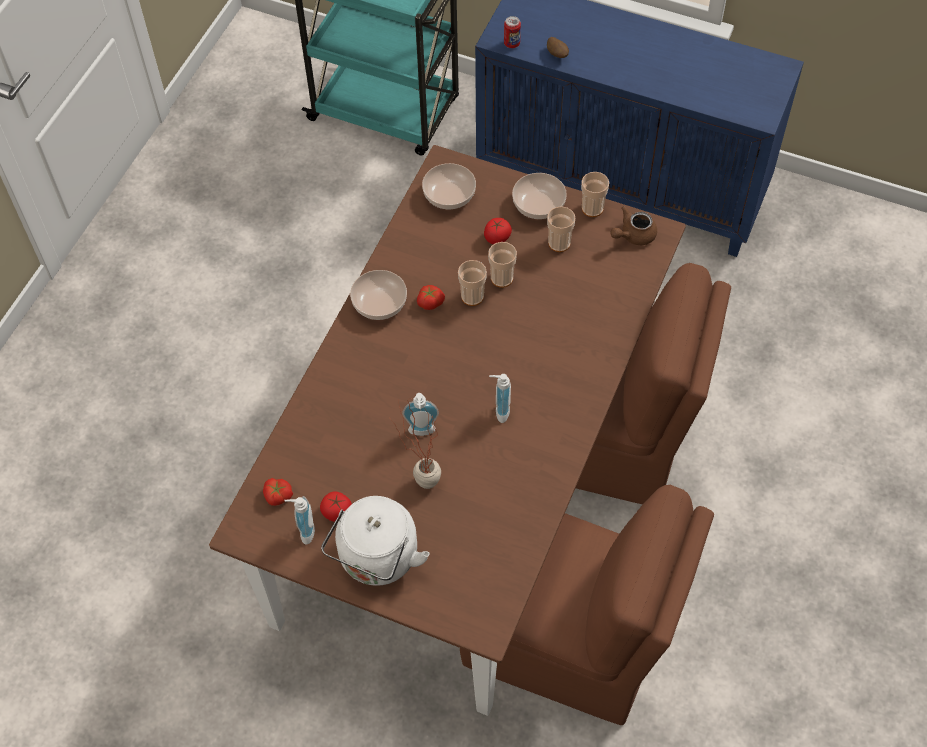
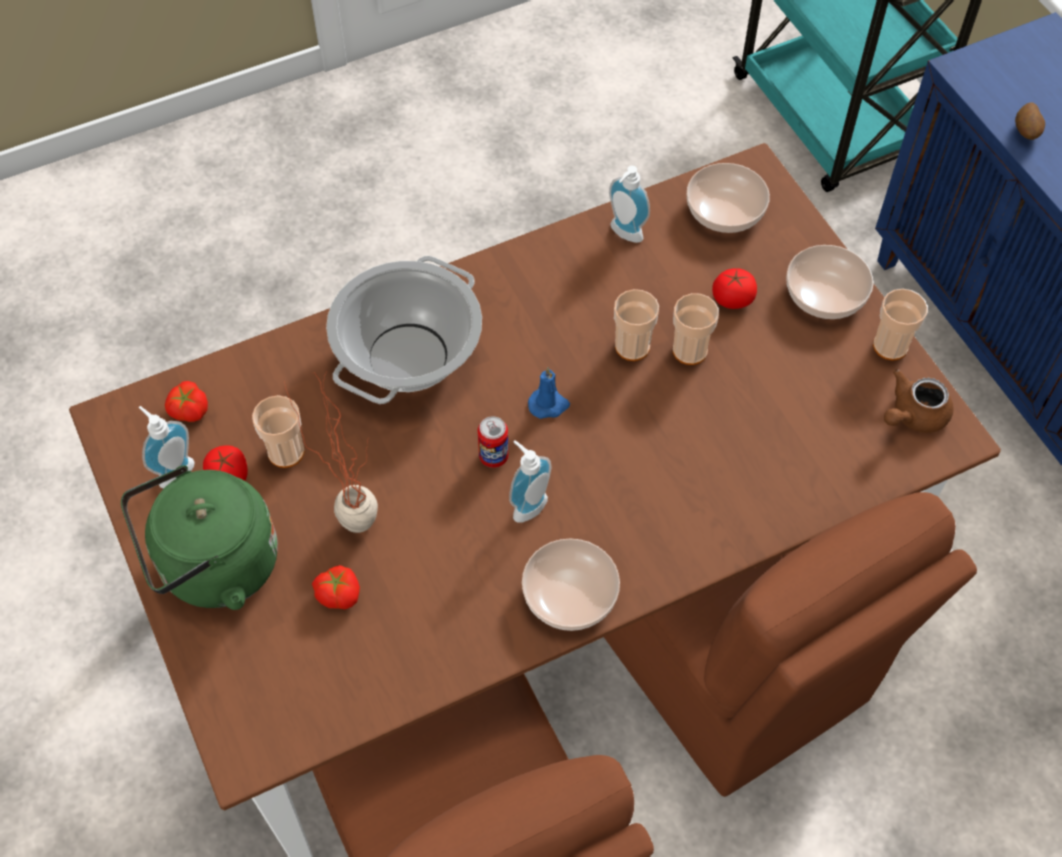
camera: 40 degrees right, 0 degrees up
(365, 383) = (408, 356): none -> cooking pot
(377, 560) = (213, 567): white kettle -> green kettle
(380, 303) = (517, 279): bowl -> bowl (569, 596)
(422, 432) = (412, 460): soap dispenser -> soap dispenser (623, 234)
(430, 302) = (576, 317): tomato -> tomato (339, 593)
(461, 355) = (549, 405): none -> blue candle
(512, 43) = (978, 84): can -> can (493, 456)
(559, 243) = (804, 358): cup -> cup (286, 452)
(633, 235) = (913, 415): brown teapot -> brown teapot turned 45 degrees counterclockwise

